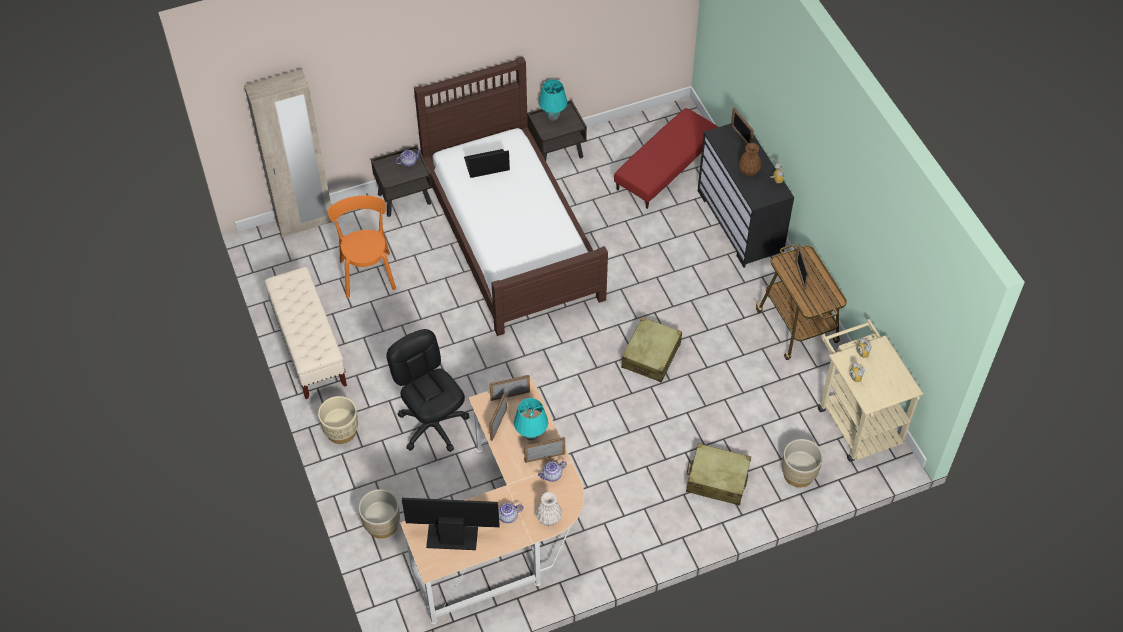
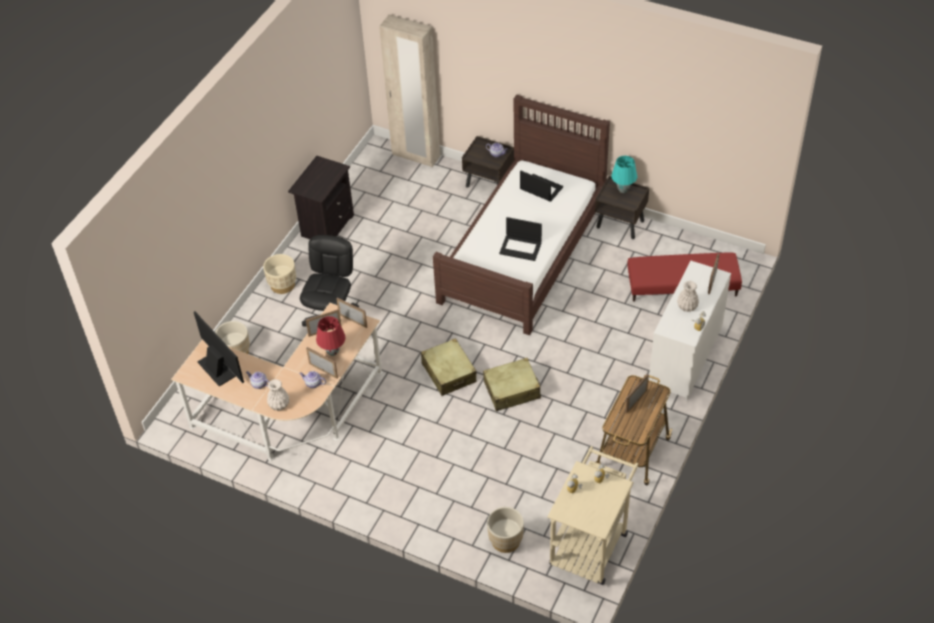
camera: 50 degrees right, 5 degrees down
(309, 348) = (326, 226): beige bench -> black nightstand
(367, 272) = (412, 209): orange chair -> none
(531, 436) = (332, 352): turquoise table lamp -> red table lamp
(538, 227) = (521, 248): none -> laptop
(717, 480) = (450, 497): beige suitcase -> beige suitcase (449, 373)
(740, 222) = (686, 358): black dresser -> white dresser
(748, 170) = (687, 306): brown vase -> white vase

